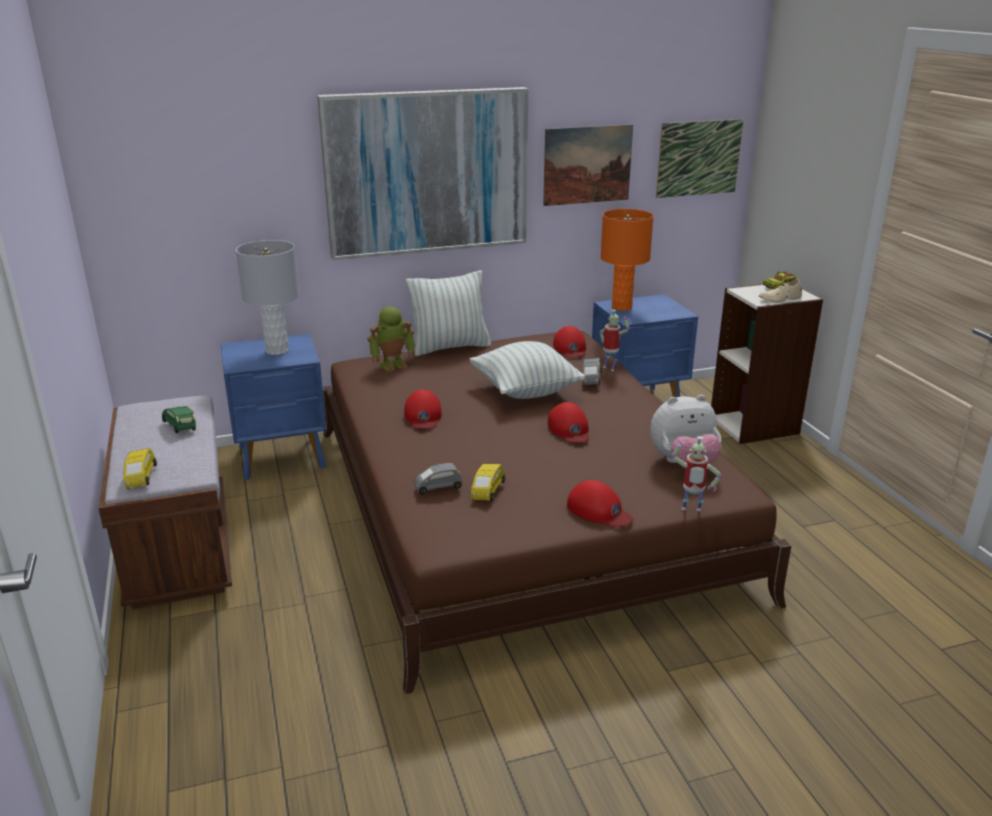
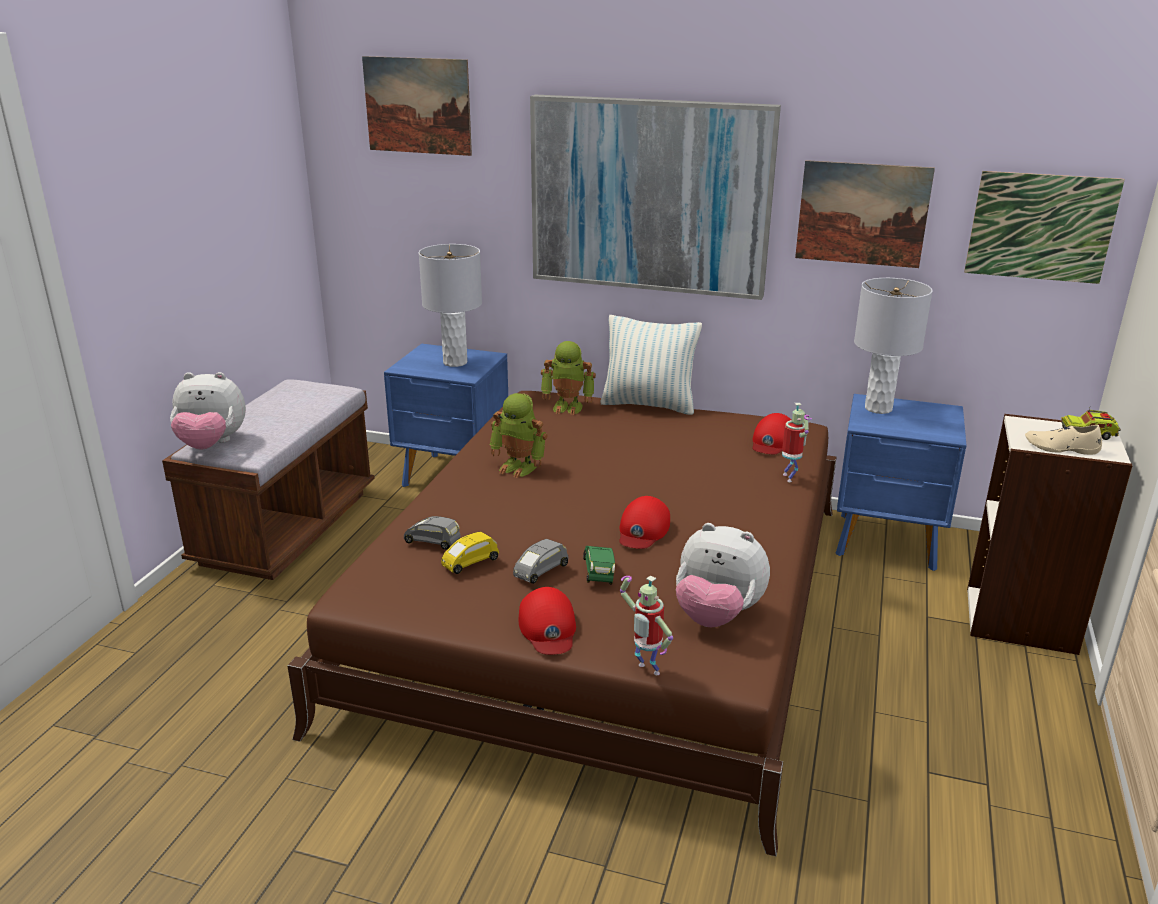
camera: 35 degrees right, 0 degrees up
(140, 478) = (212, 445): yellow toy car -> plush toy
(180, 427) = (298, 410): green toy car -> green toy car (599, 573)
(197, 115) = (417, 106): none -> picture
(423, 416) = (519, 467): red cap -> toy robot
(525, 391) = (657, 474): pillow -> none
(591, 380) = (746, 484): grey toy car -> grey toy car (540, 572)
(621, 307) = (877, 408): orange table lamp -> grey table lamp

